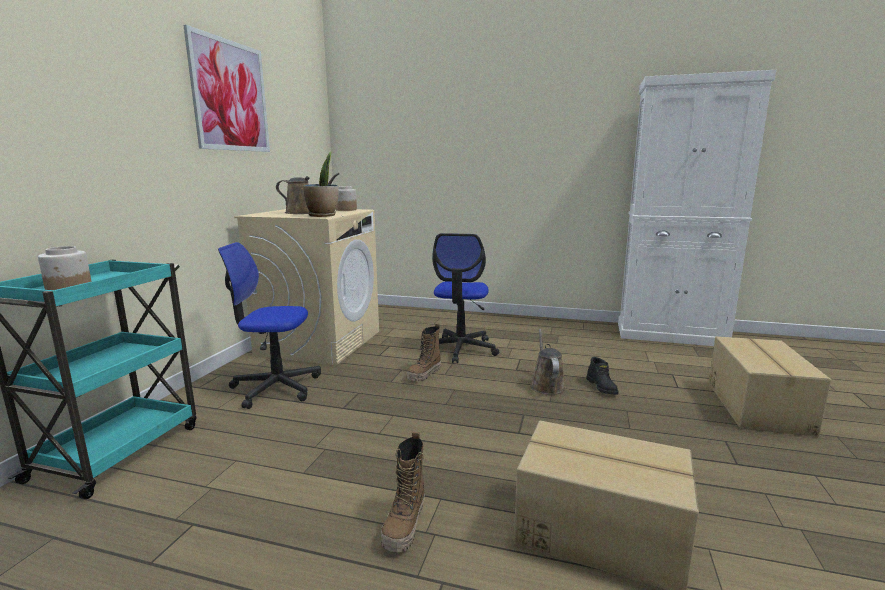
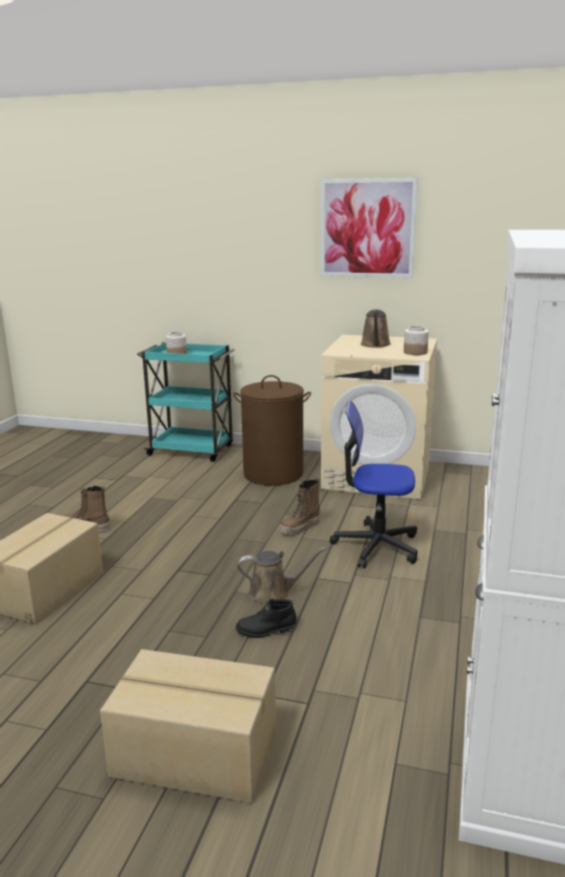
camera: 90 degrees right, 5 degrees up
(276, 387) = (273, 474): office chair -> brown laundry basket
(323, 215) = (347, 351): potted plant -> none
(424, 375) = (300, 528): boot -> boot turned 75 degrees counterclockwise

